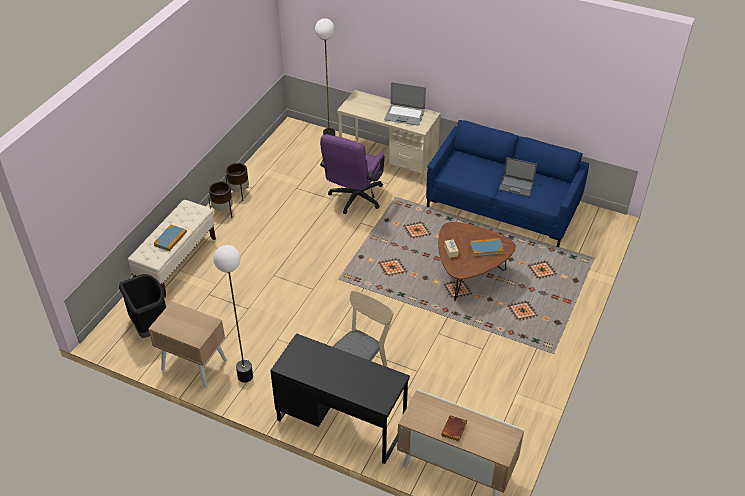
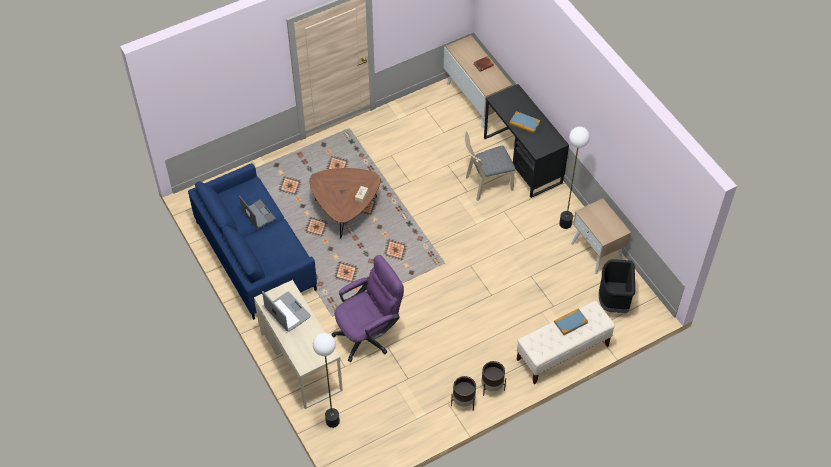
camera: 145 degrees left, 10 degrees up
(486, 248) = (334, 184): book -> book (524, 123)

